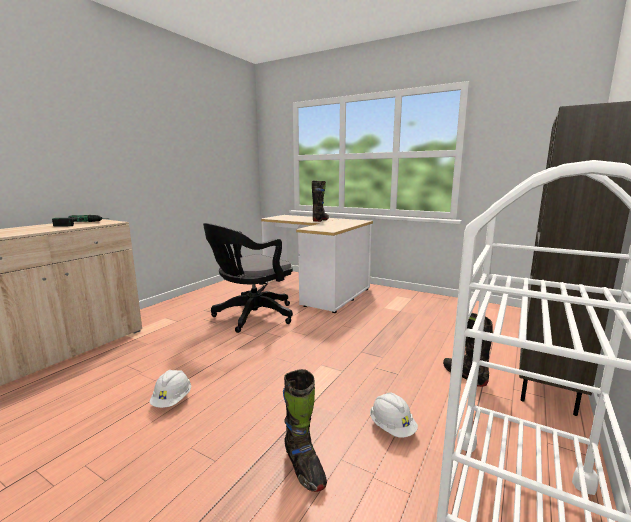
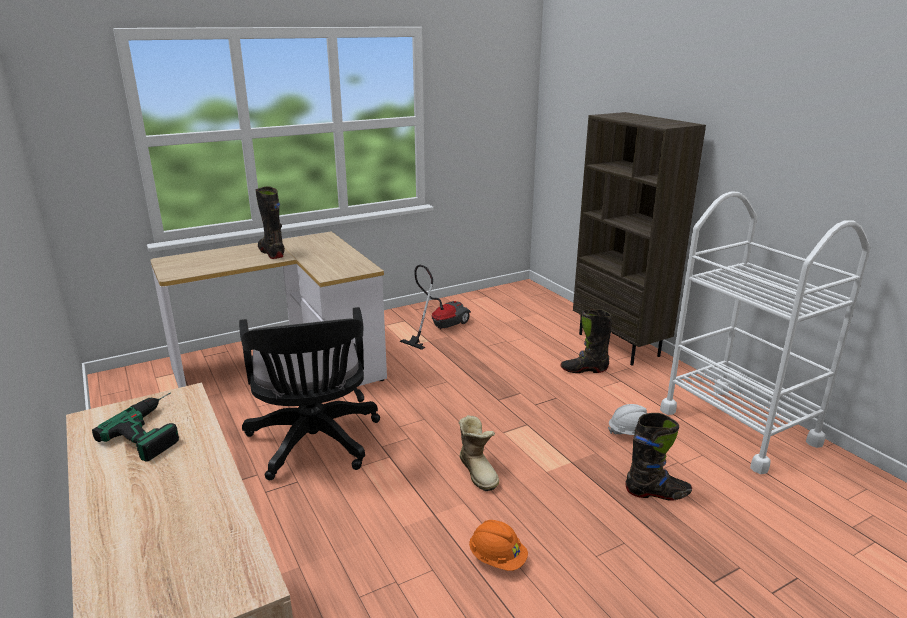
camera: 60 degrees left, 10 degrees up
(172, 400) = (497, 558): white hard hat -> orange hard hat
(265, 368) = (479, 471): none -> boot
(422, 308) = (439, 327): none -> vacuum cleaner

